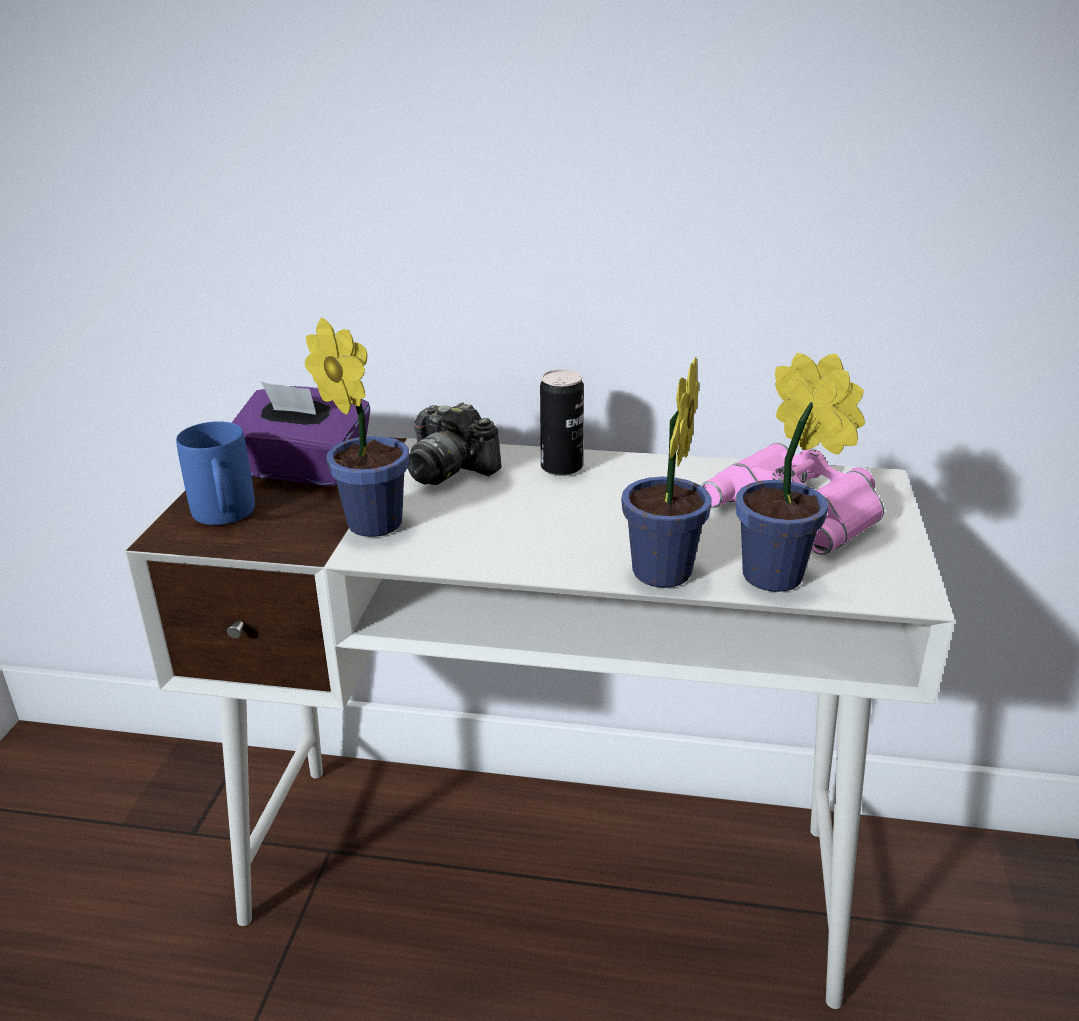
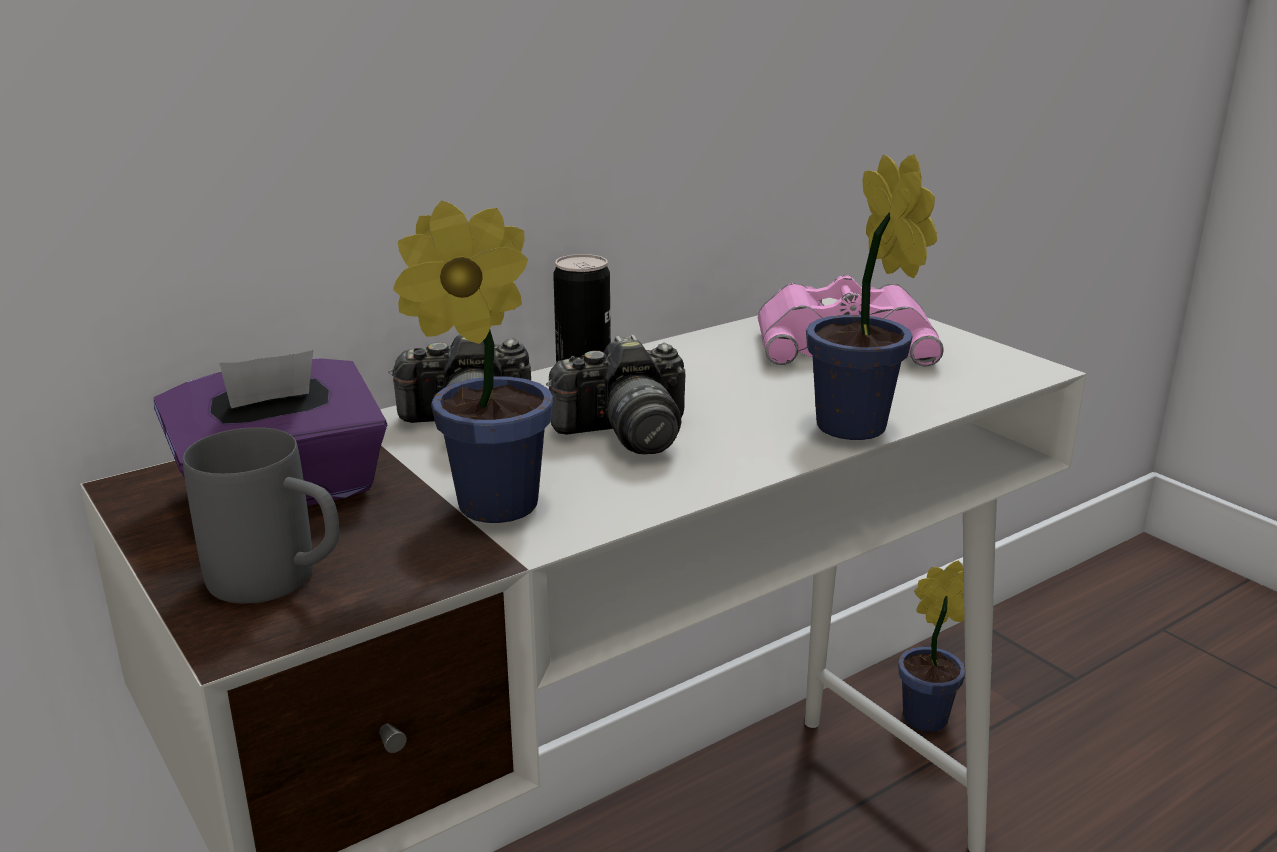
camera: 45 degrees left, 5 degrees down
(225, 517) = (281, 582): blue mug -> grey mug
(518, 512) = (626, 434): none -> camera
(780, 579) = (939, 394): potted plant -> potted plant (931, 718)

